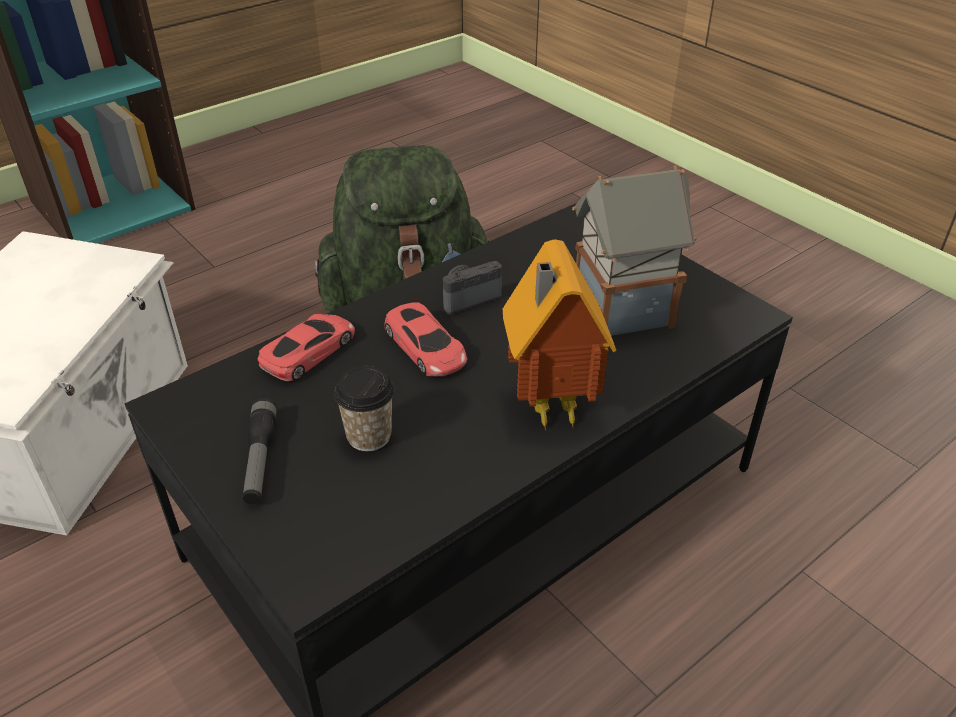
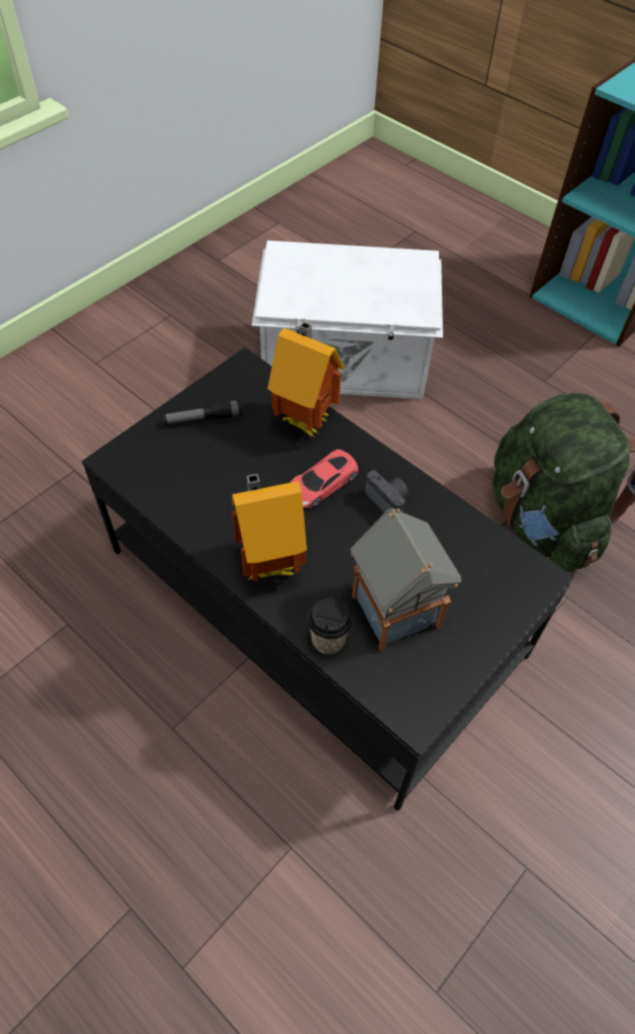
camera: 80 degrees right, 15 degrees up
(309, 351) = (306, 420): red toy car -> toy house
(369, 436) = (228, 466): cup -> cup (328, 640)

